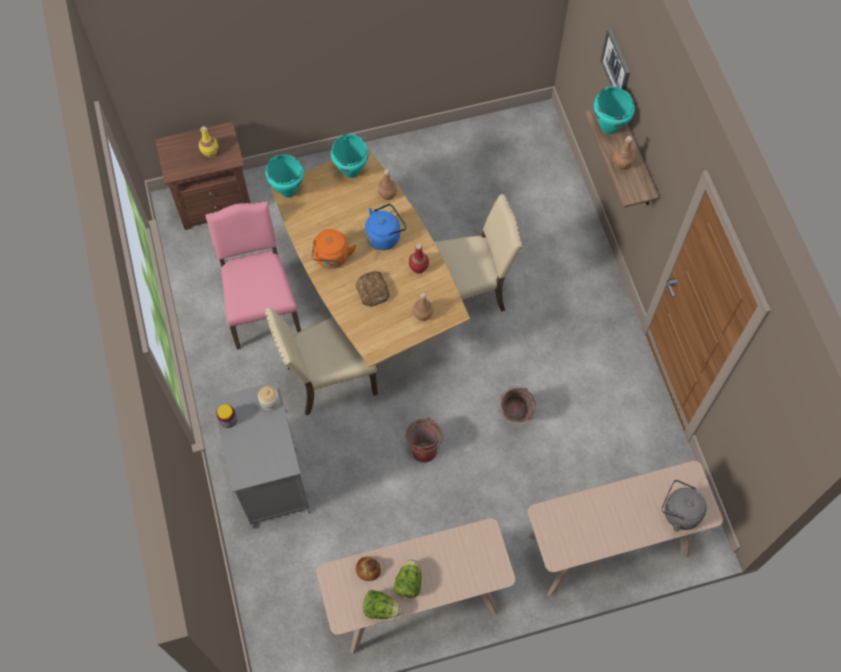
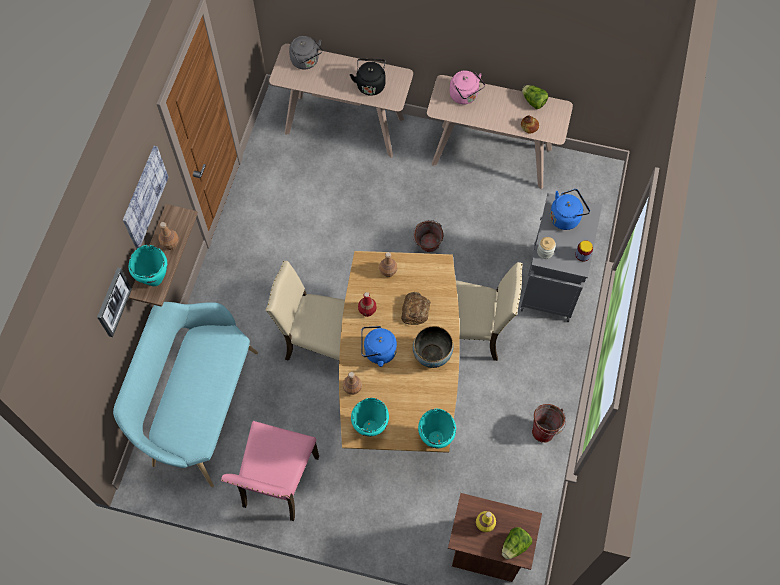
camera: 150 degrees left, 0 degrees up
(262, 308) = (493, 421): pink chair -> pink chair (278, 482)
(265, 454) = (566, 217): none -> blue kettle
(332, 258) = (432, 355): orange kettle -> bowl
(408, 582) = (507, 107): lettuce -> lettuce (515, 546)
(466, 569) = (465, 96): none -> pink kettle
(514, 416) = (348, 234): bucket -> bucket (545, 429)
(534, 186) = (199, 408): none -> turquoise bench
(585, 523) = (370, 84): none -> black kettle
(660, 136) = (144, 197): none -> picture

